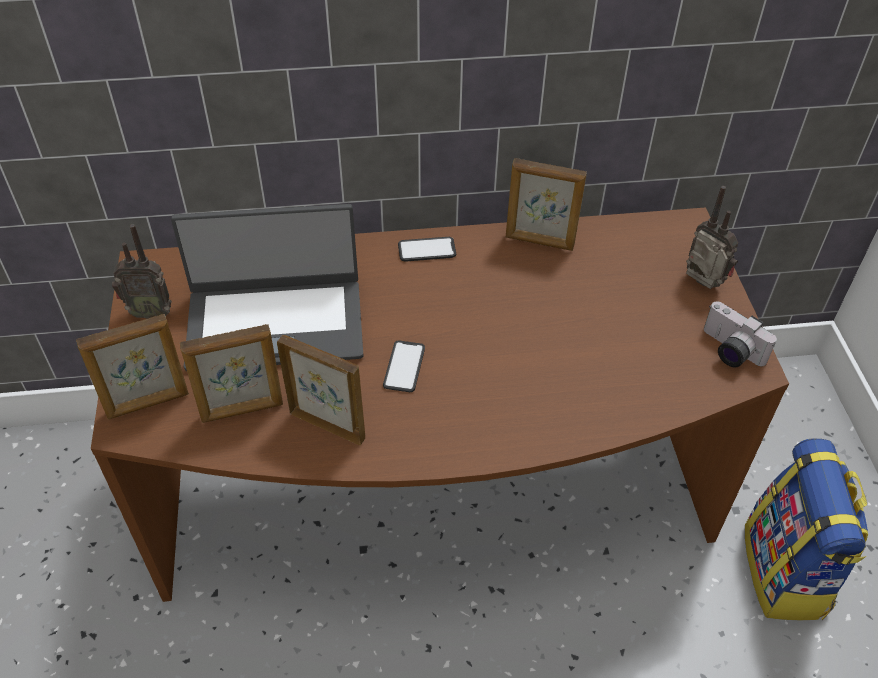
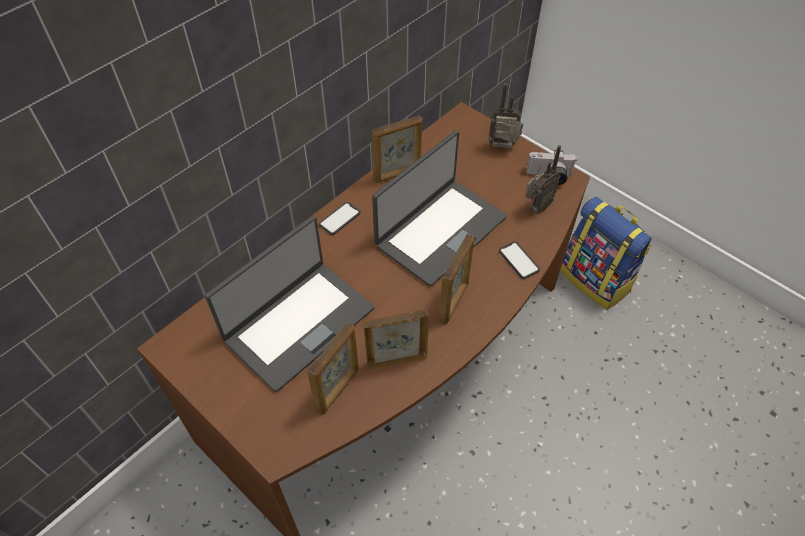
camera: 40 degrees left, 5 degrees up
(148, 404) = (275, 429): picture frame -> picture frame (454, 302)
(150, 312) = (208, 373): radio -> radio (536, 208)
(404, 367) = (401, 297): phone -> phone (518, 260)
(522, 327) = (439, 230): none -> laptop

